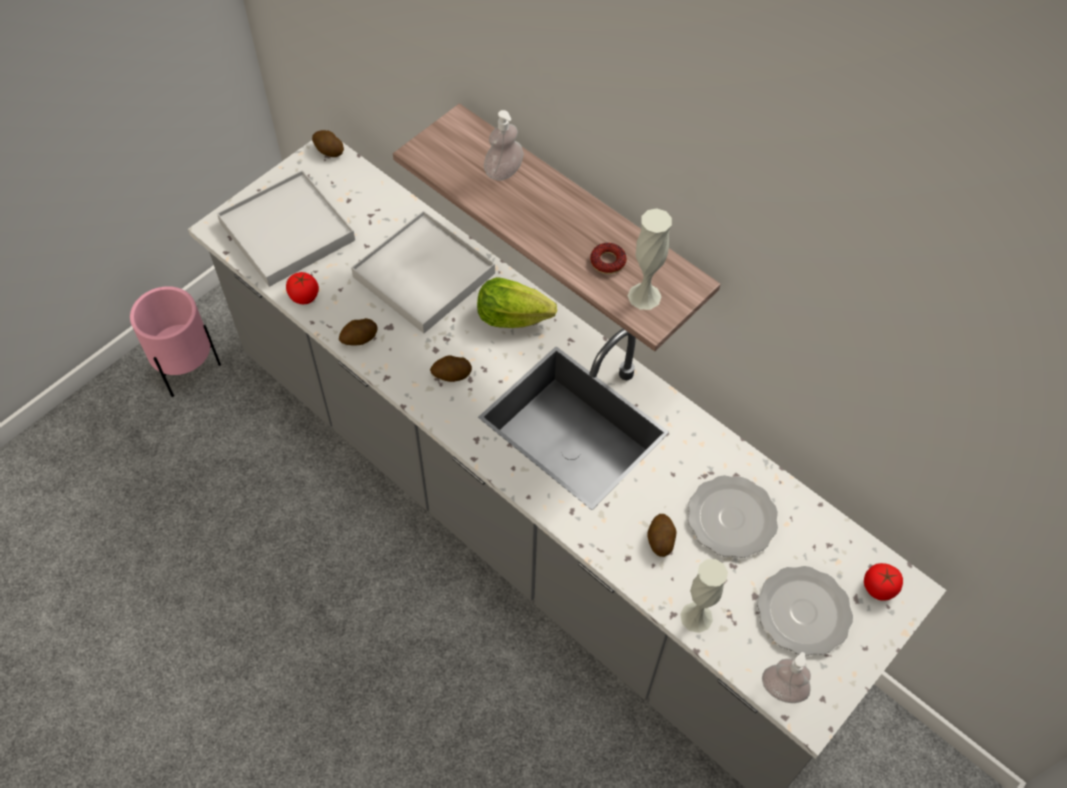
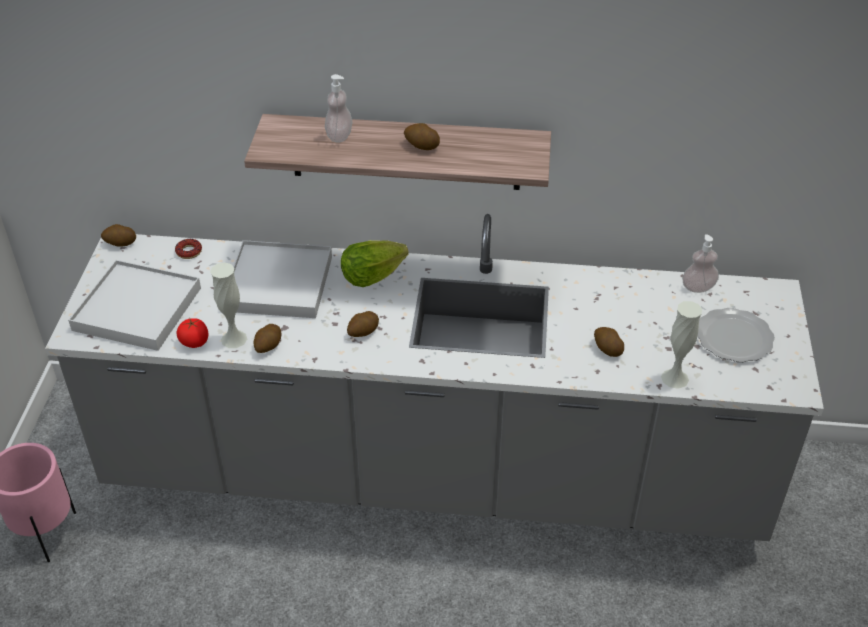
camera: 35 degrees left, 15 degrees down
(569, 229) = (421, 146): none -> potato
(608, 262) = (467, 151): donut -> donut (189, 252)
(644, 296) = (511, 158): white vase -> white vase (234, 339)
(733, 518) = (639, 311): plate -> none
(782, 689) = (766, 386): soap dispenser -> soap dispenser (698, 287)
(879, 587) = (761, 300): tomato -> none

